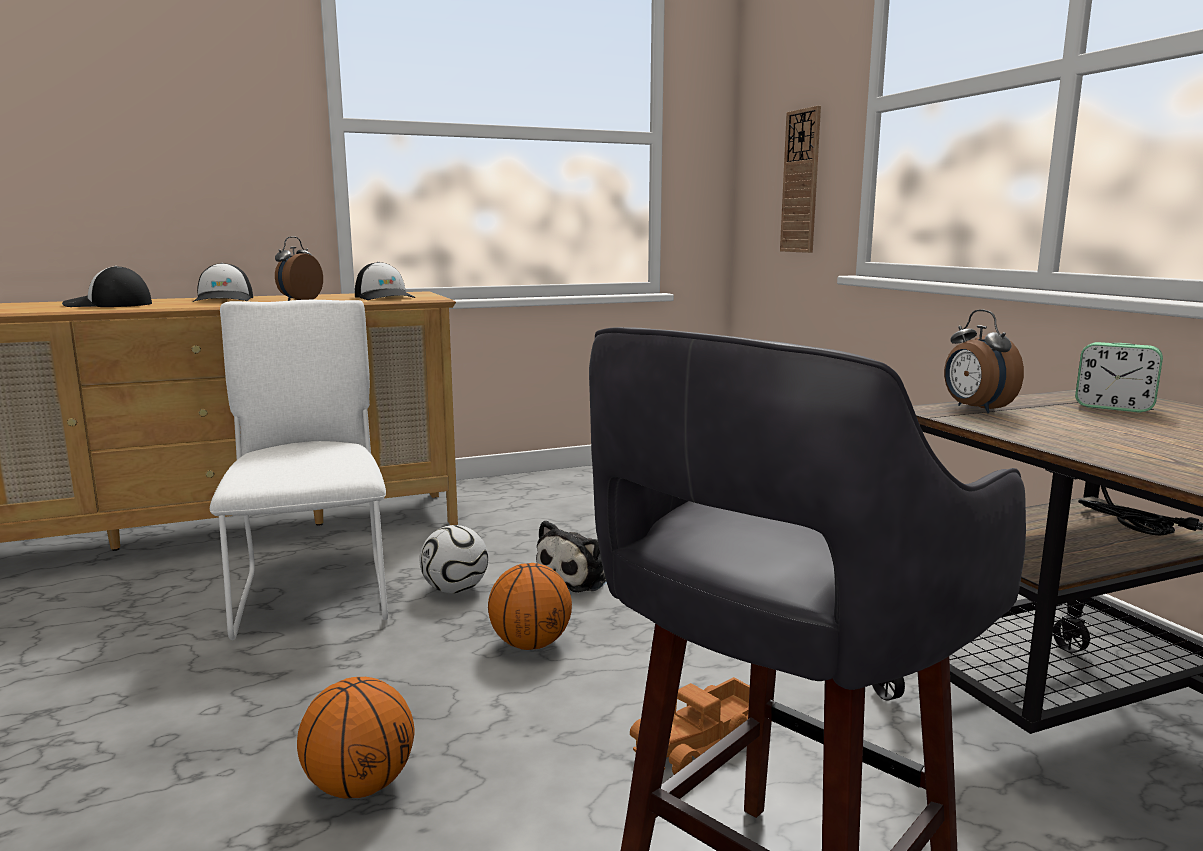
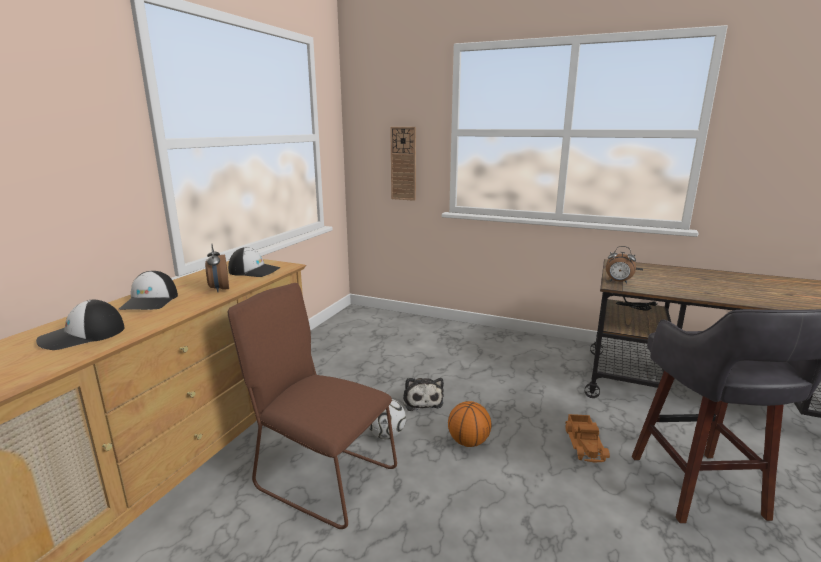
camera: 45 degrees left, 5 degrees up
(224, 299) = (150, 301): cap -> cap turned 60 degrees clockwise
(314, 592) = (320, 477): white chair -> brown chair
(360, 786) = (539, 542): basketball -> none
(1113, 407) = (637, 270): alarm clock -> none

